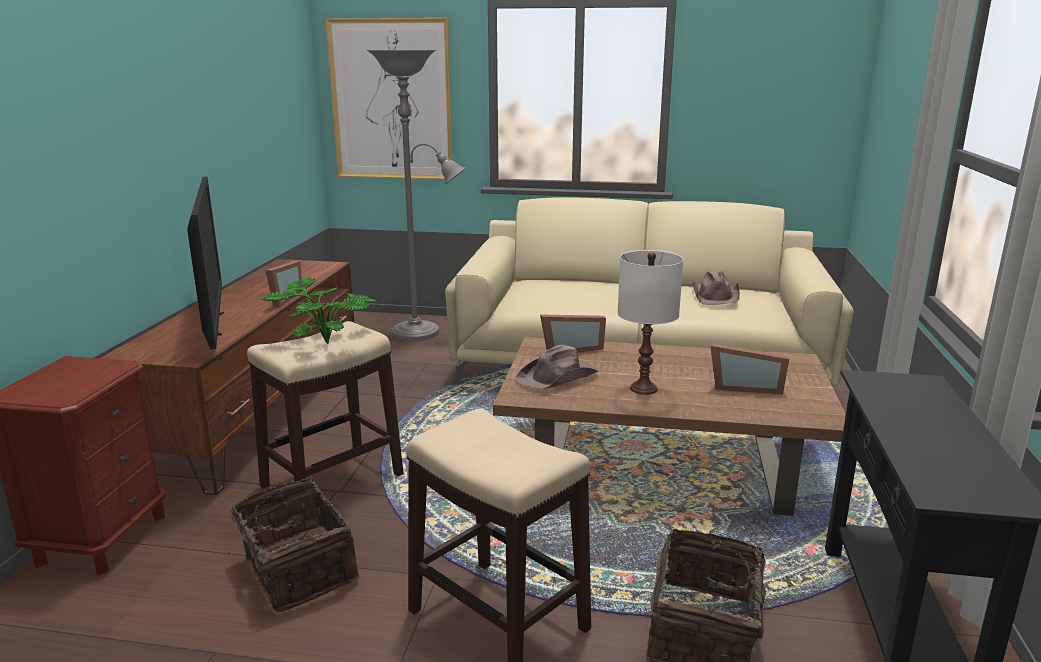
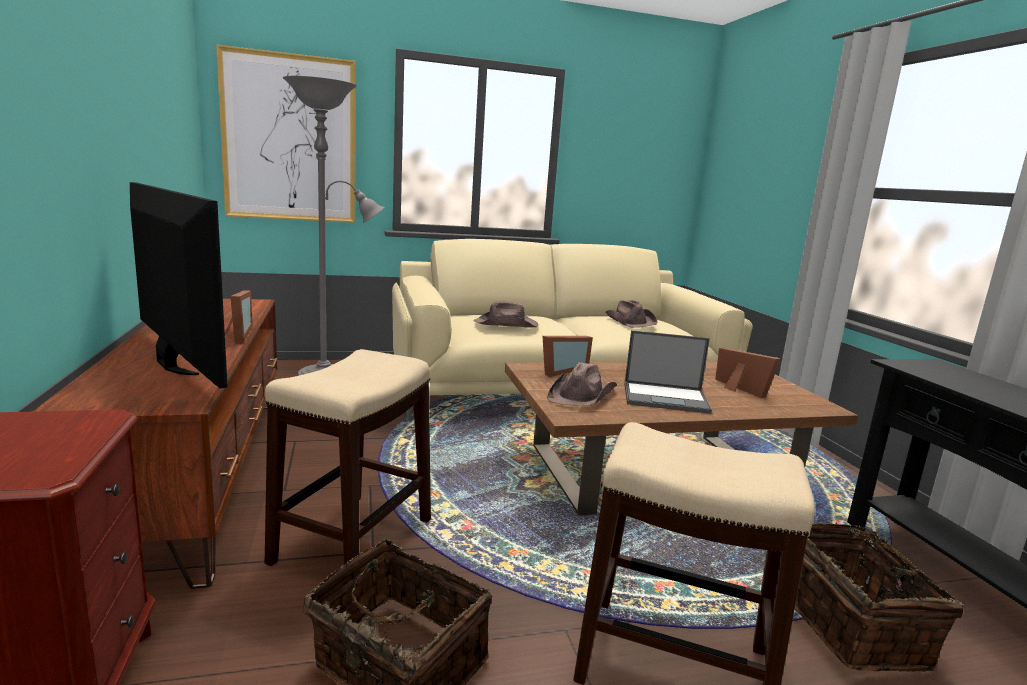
camera: 25 degrees left, 5 degrees down
(325, 341) = (358, 370): potted plant -> none
(562, 294) = (506, 324): none -> brown hat
(644, 388) = (666, 398): white table lamp -> laptop
(744, 387) = (737, 389): picture frame -> picture frame turned 105 degrees counterclockwise

